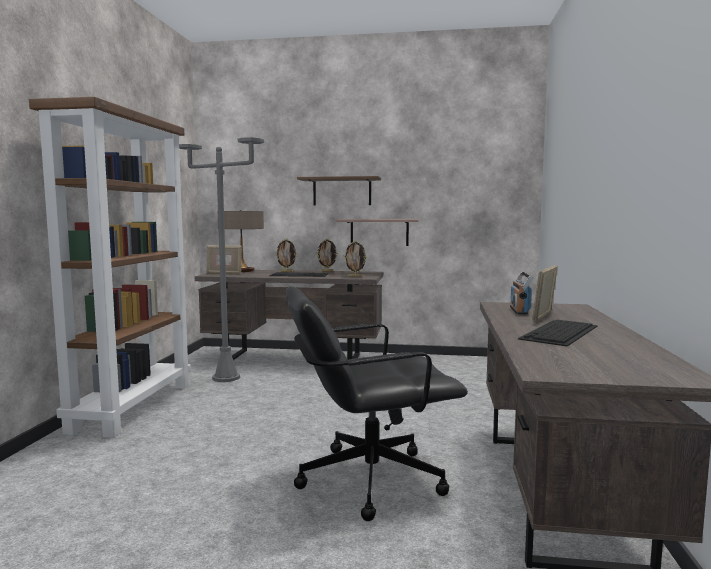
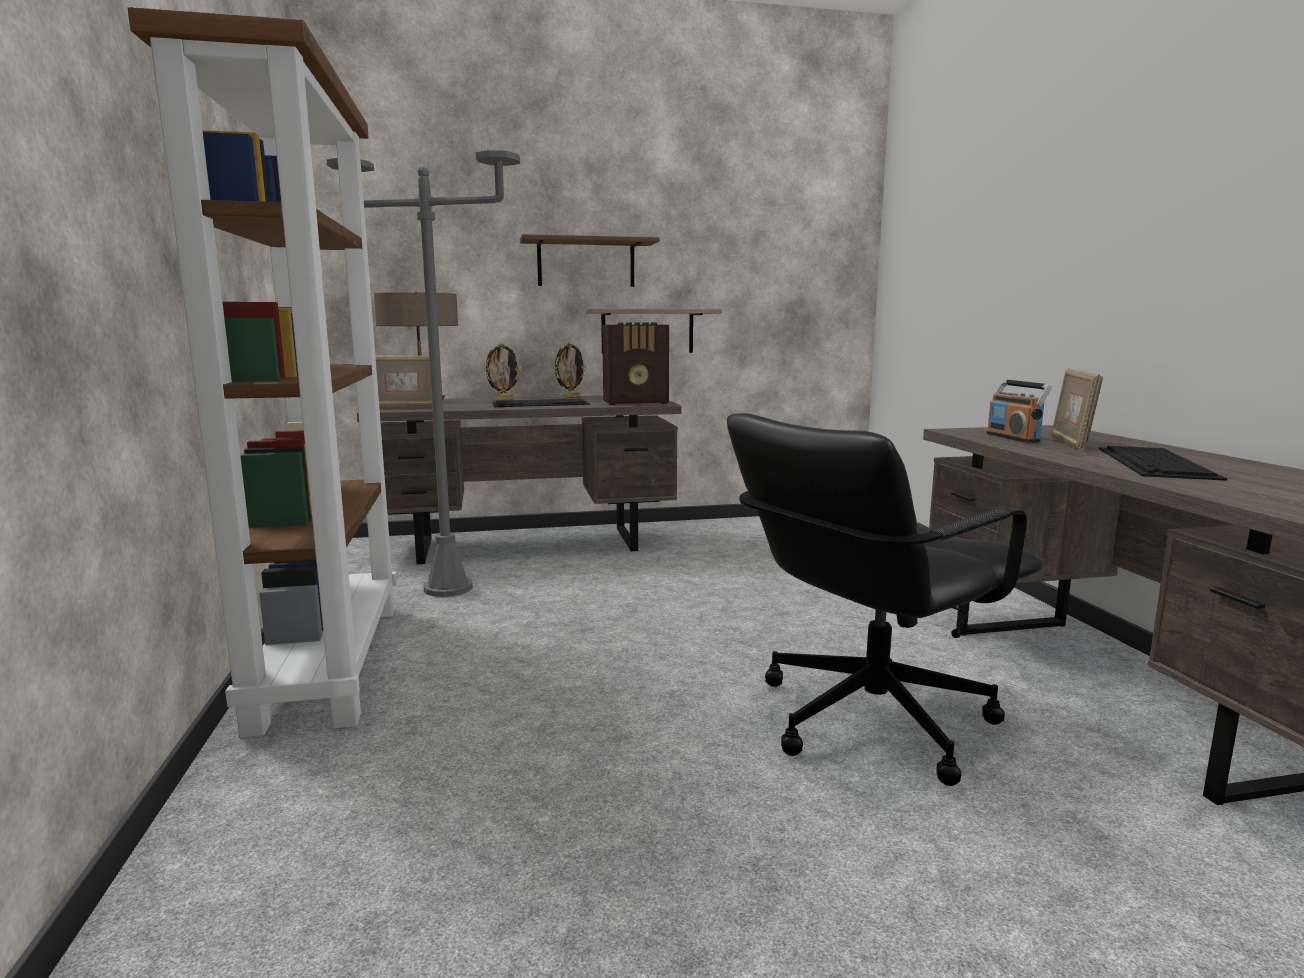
camera: 20 degrees left, 5 degrees up
(355, 276) = (637, 402): picture frame -> radio

